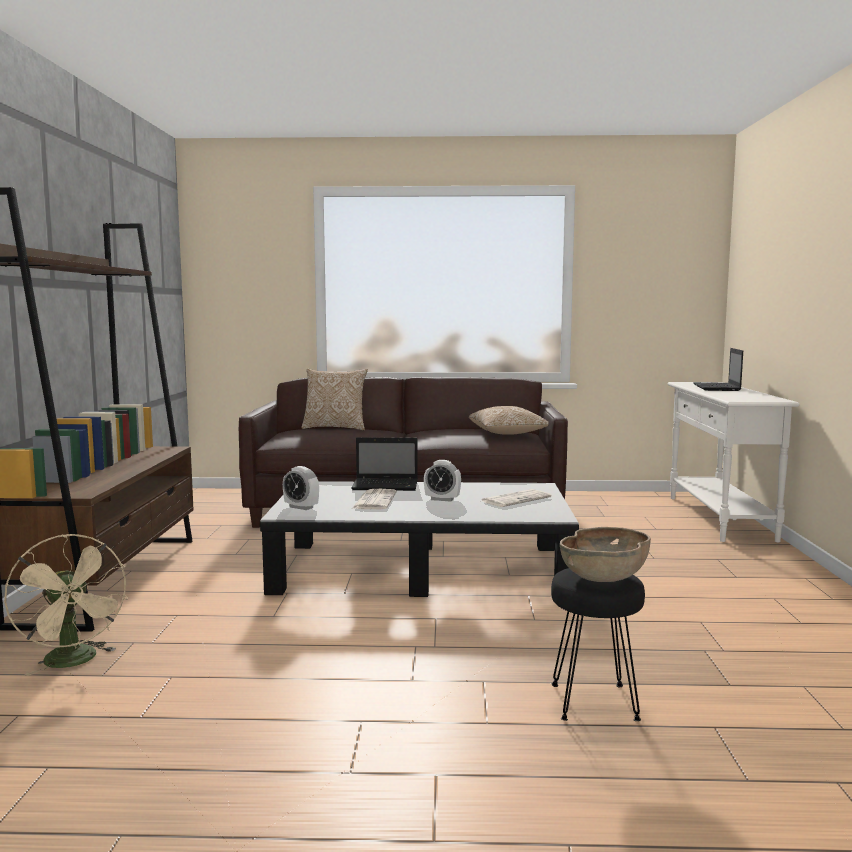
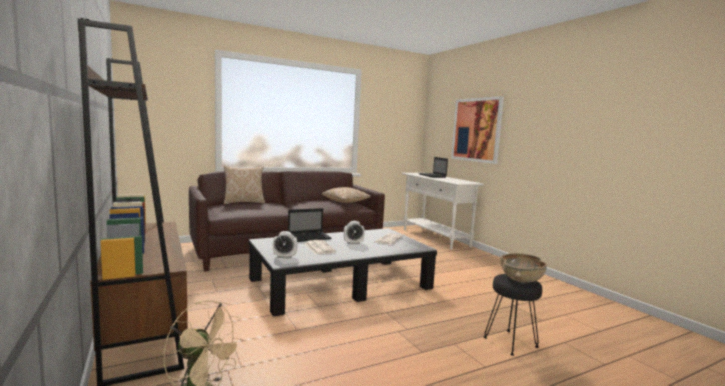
camera: 30 degrees left, 0 degrees up
(794, 285) = (476, 130): none -> picture

